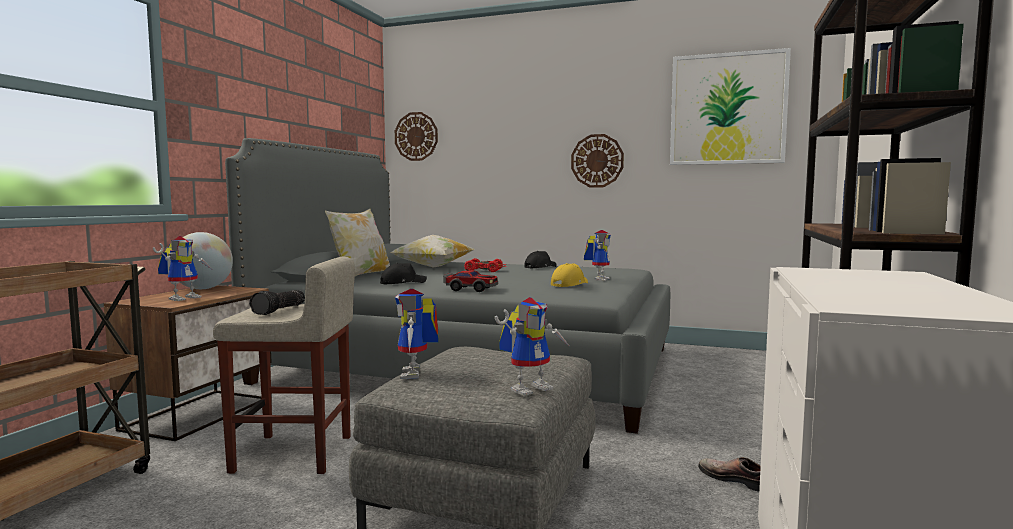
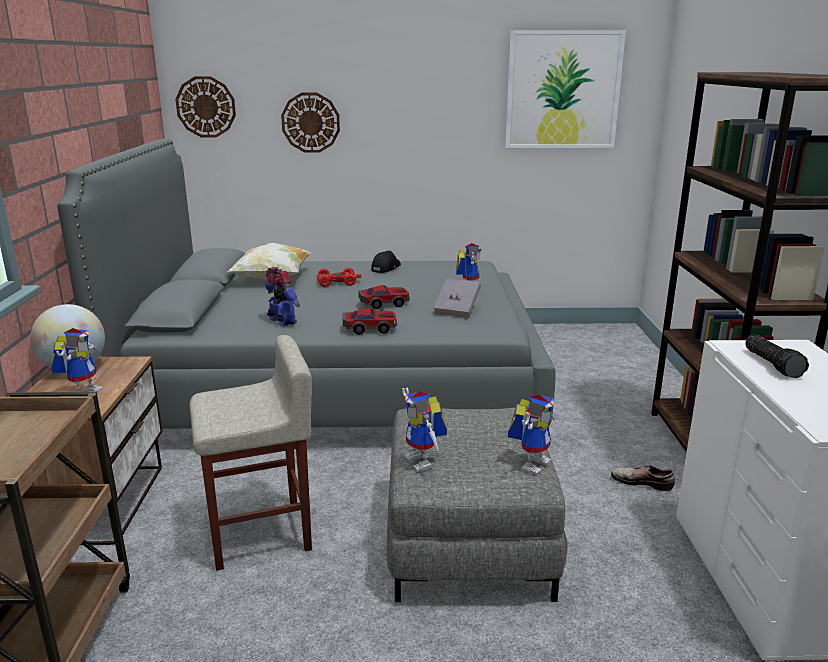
camera: 20 degrees left, 15 degrees up
(280, 310) = (240, 406): flashlight -> flashlight (773, 364)
(360, 276) = (215, 310): pillow -> none
(402, 283) = (282, 322): black cap -> toy robot
(505, 279) = (384, 303): none -> toy car
(569, 284) = (457, 309): yellow cap -> grey book
(597, 161) = (429, 141): wall clock -> wall clock (310, 122)

